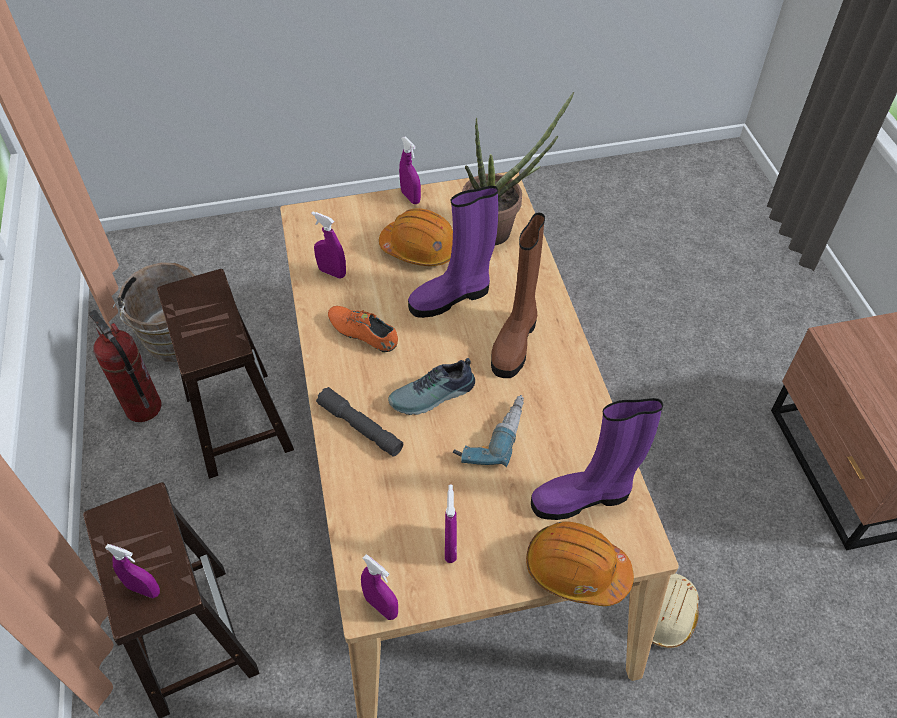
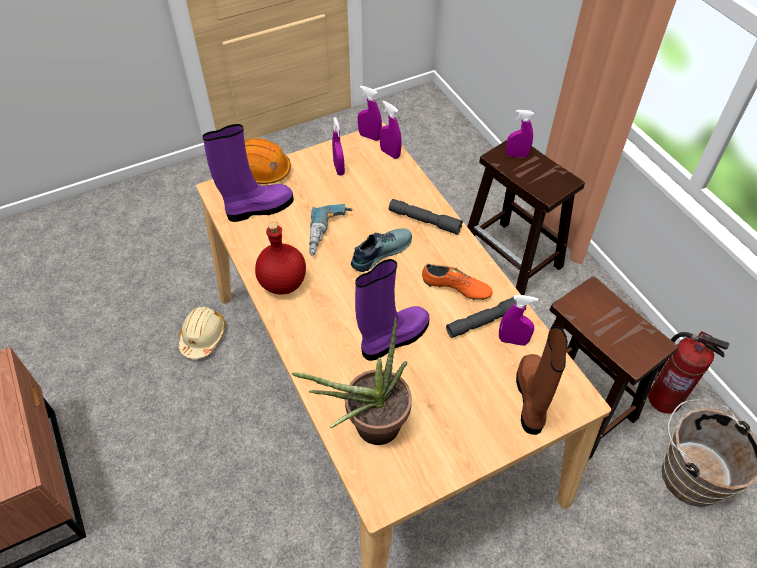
camera: 165 degrees right, 0 degrees up
(350, 295) = (485, 321): none -> grey flashlight
(410, 197) = (480, 455): purple spray bottle -> purple spray bottle (390, 153)
(420, 249) = (442, 386): orange hard hat -> none
(515, 342) = (326, 308): brown boot -> brown boot (532, 399)
(561, 381) = (282, 282): none -> red bottle

